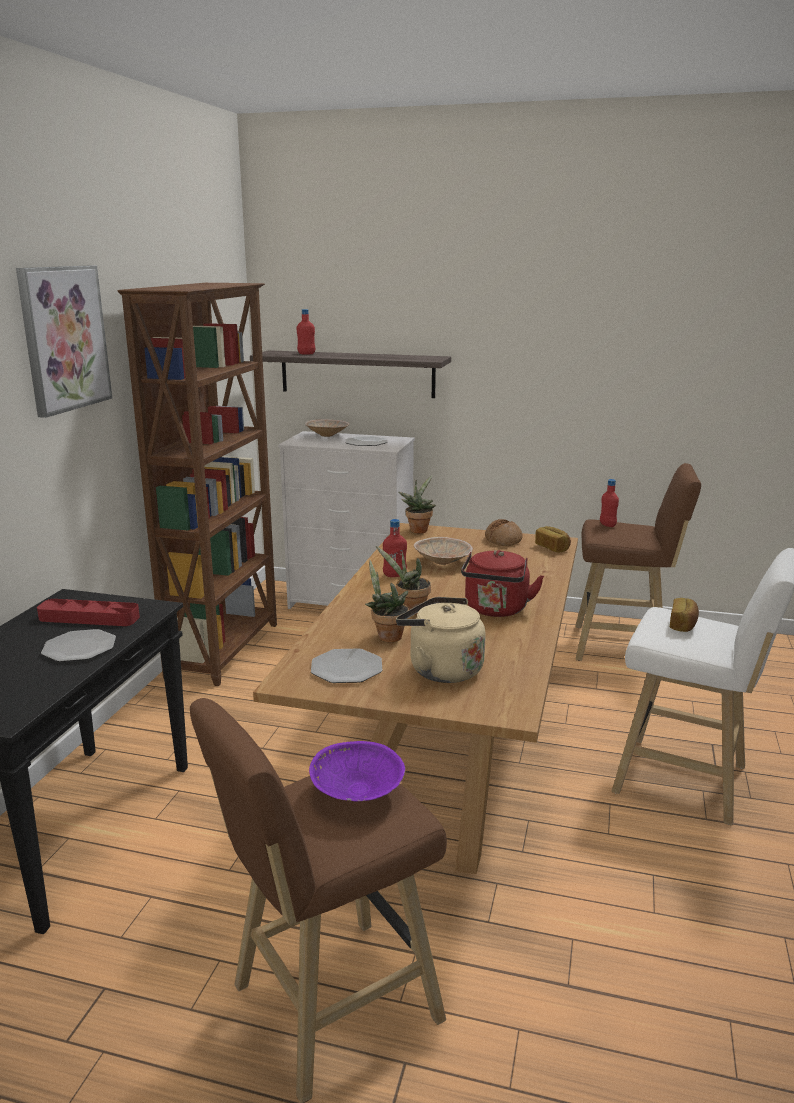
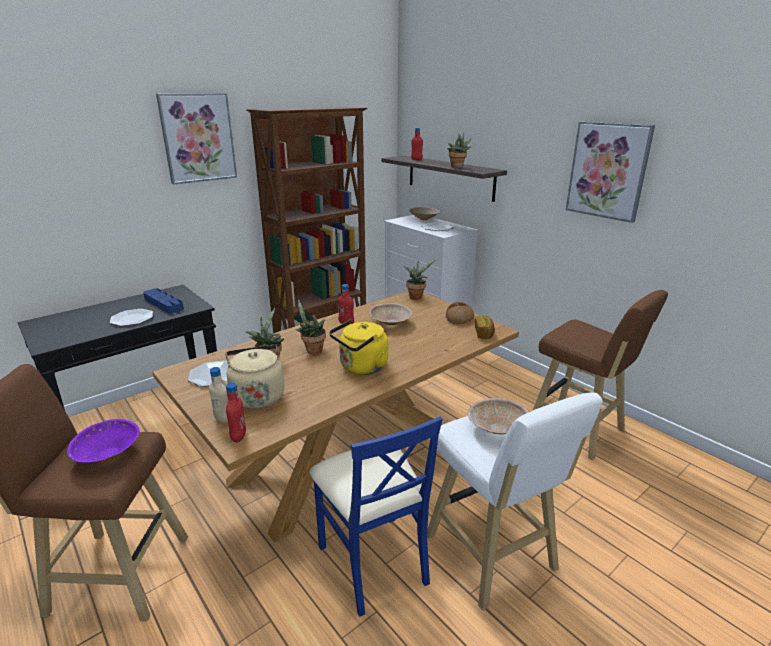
camera: 35 degrees right, 5 degrees up
(89, 618) = (163, 304): red tray -> blue tray
(388, 358) = (457, 167): none -> potted plant
(450, 701) = (223, 419): none -> beige bottle
(496, 610) = (361, 368): red kettle -> yellow kettle
(589, 345) = (608, 170): none -> picture
(595, 837) = (373, 561): none -> blue chair
(607, 525) = (578, 328): red bottle -> red bottle (238, 436)
(683, 625) = (496, 428): bread -> beige bowl

